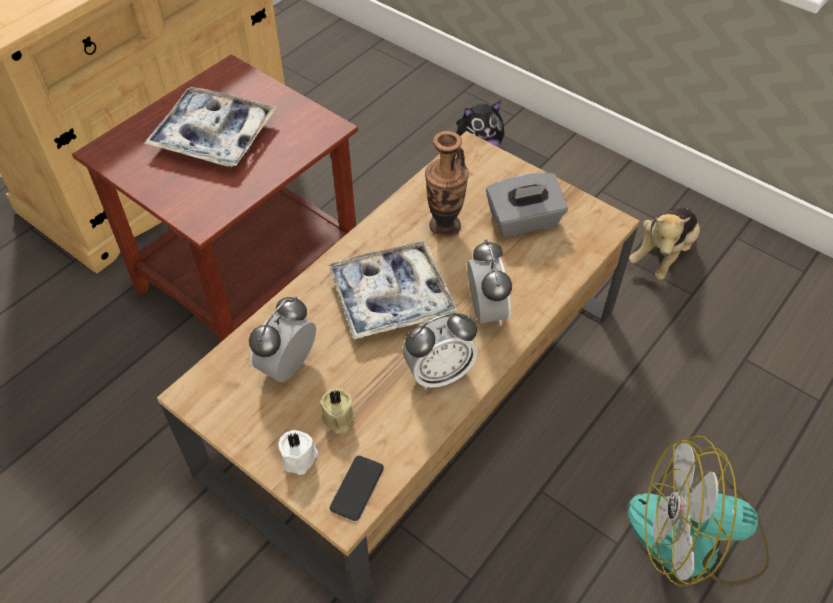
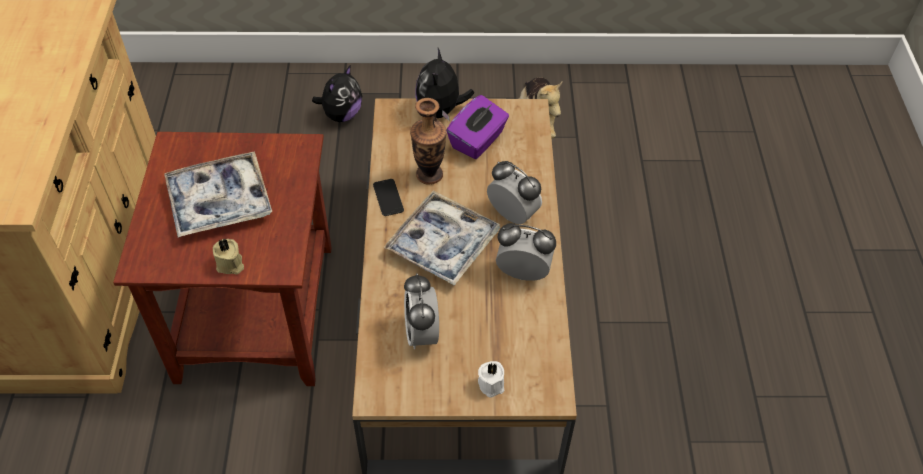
camera: 40 degrees left, 0 degrees up
(337, 419) = (489, 343): beige candle -> beige candle (230, 265)
(357, 488) = (545, 375): phone -> phone (388, 198)
(439, 373) = (523, 273): alarm clock -> alarm clock turned 105 degrees counterclockwise
(516, 174) = (441, 111): none -> plush toy
(524, 221) = (478, 141): grey tissue box -> purple tissue box
(696, 538) = (706, 288): fan -> none

